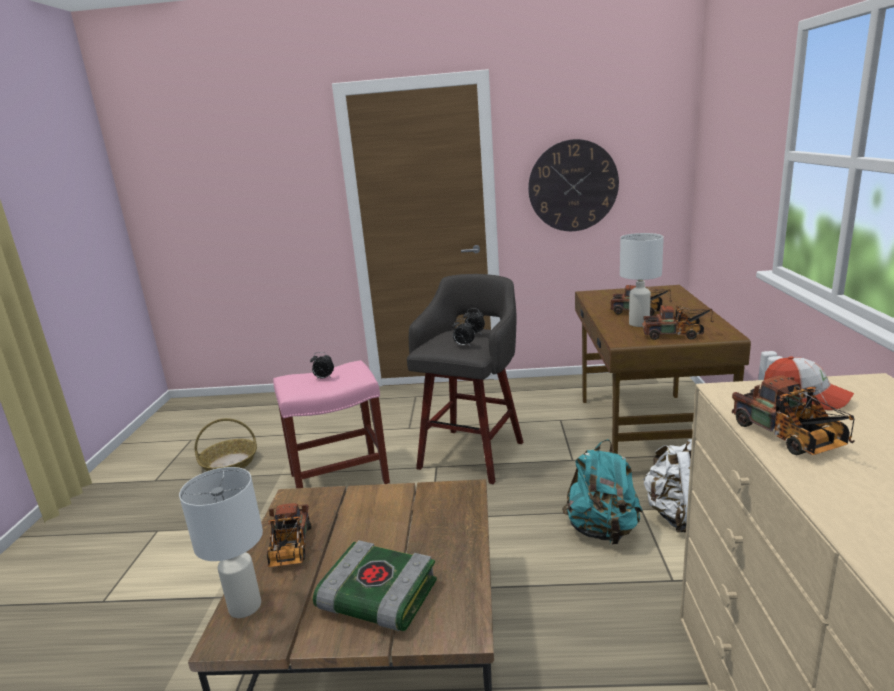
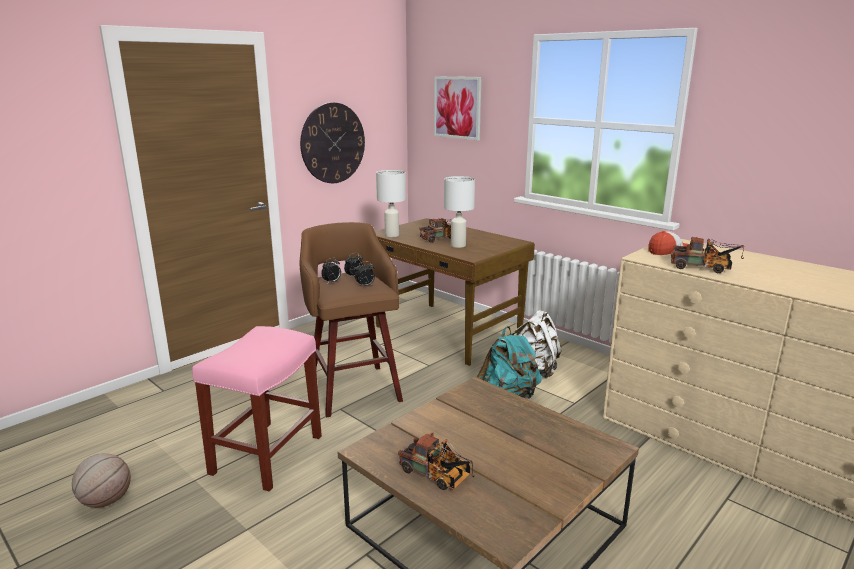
camera: 50 degrees left, 0 degrees up
(230, 463) = (105, 501): basket -> basketball
(244, 606) = (479, 520): white table lamp -> white table lamp (391, 235)
(323, 378) = (259, 348): alarm clock -> alarm clock (332, 282)
(376, 597) = (543, 463): book -> none
(473, 453) = (353, 388): grey stool -> brown stool
(676, 335) = (494, 248): toy truck -> none
(729, 139) = (457, 107): none -> picture

